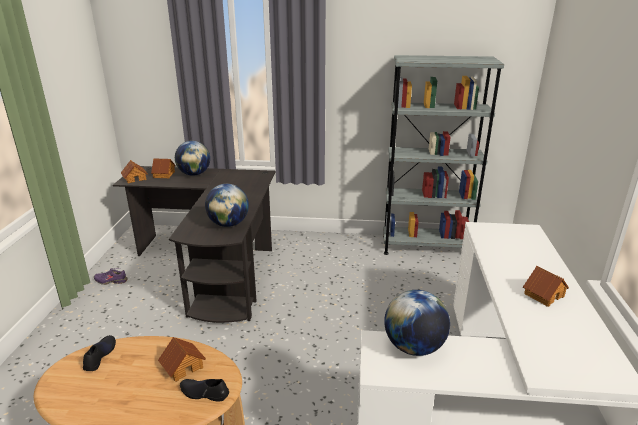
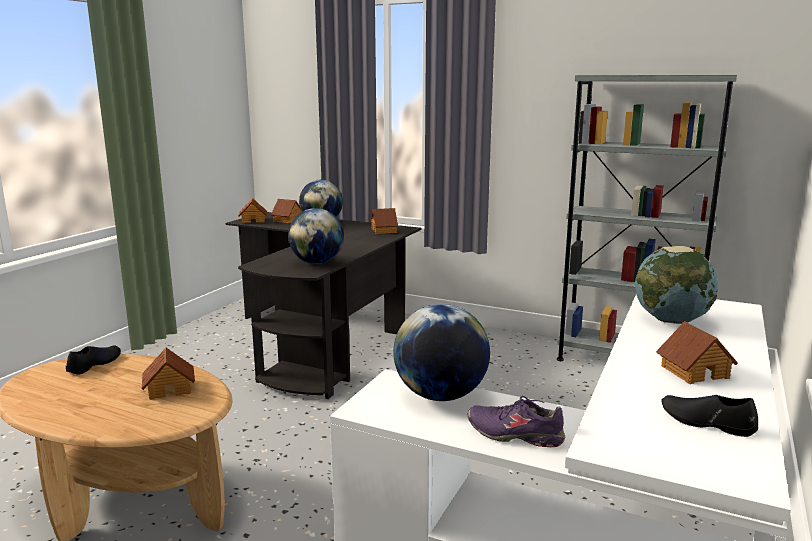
camera: 20 degrees right, 10 degrees down
(111, 281) = (200, 336): purple shoe -> purple shoe (515, 434)
(204, 393) = (170, 415): black shoe -> black shoe (706, 422)
(251, 178) = (384, 231): none -> toy house
(503, 249) = (671, 320): none -> globe

